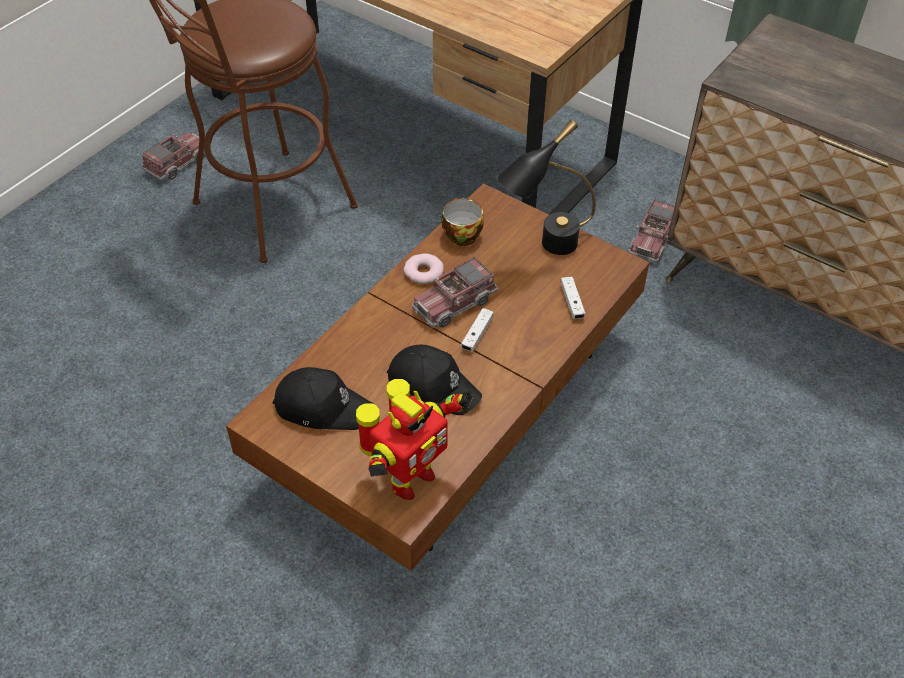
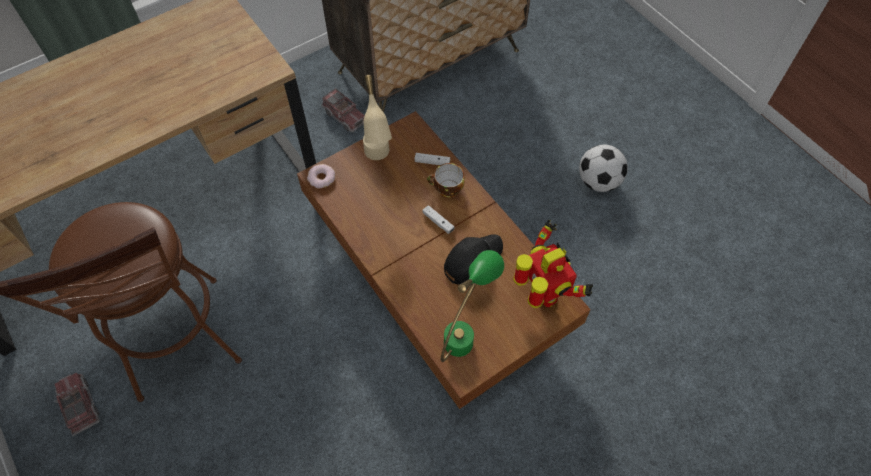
camera: 70 degrees left, 10 degrees up
(322, 406) = (466, 331): black cap -> green table lamp
(423, 272) = (368, 235): donut -> donut (321, 178)
(454, 303) = (405, 226): toy truck -> none
(460, 235) = (342, 203): cup -> cup (446, 189)
(544, 248) = (378, 160): black table lamp -> beige table lamp
(723, 576) = (598, 181): none -> football

